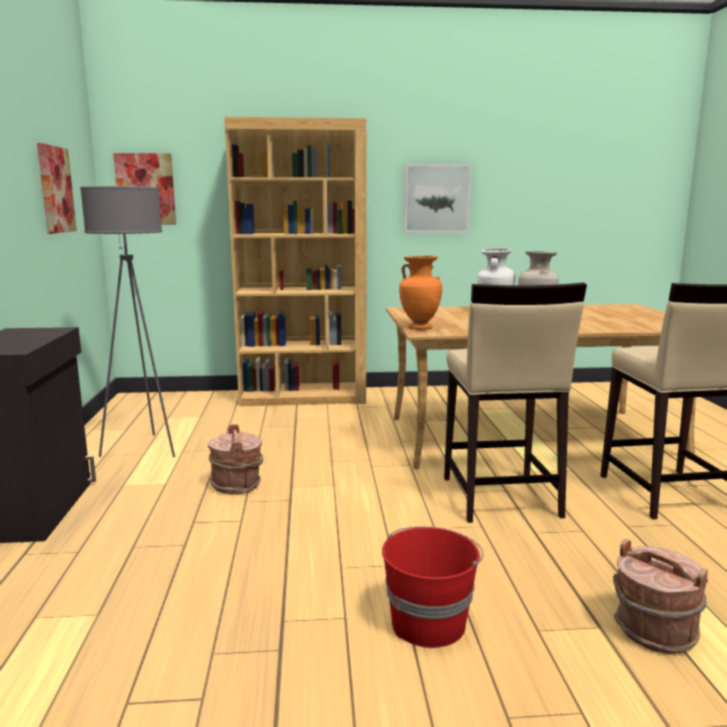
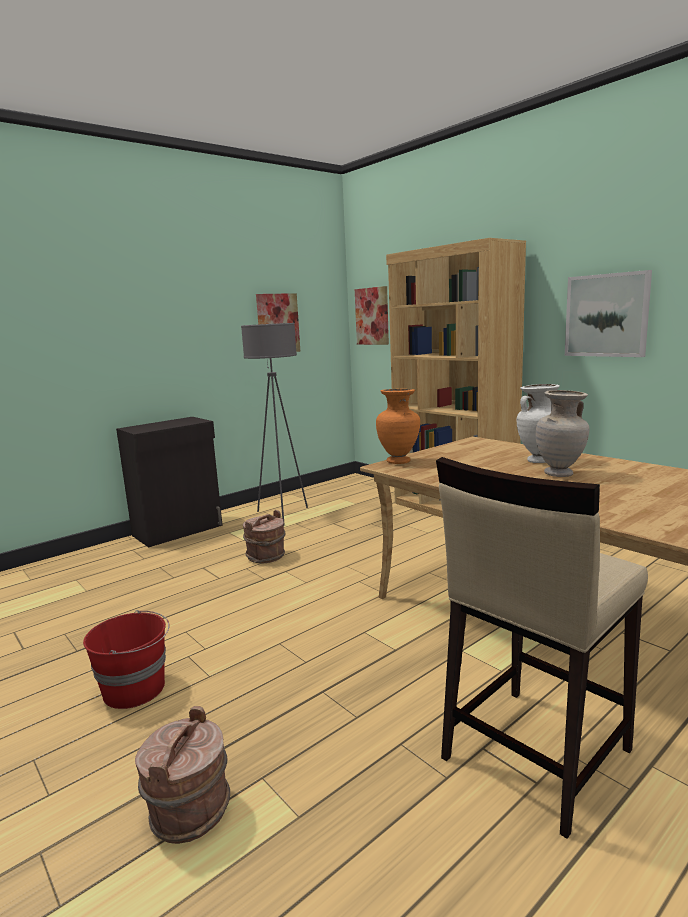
camera: 55 degrees right, 0 degrees up
(499, 497) = (374, 652): beige stool -> none

